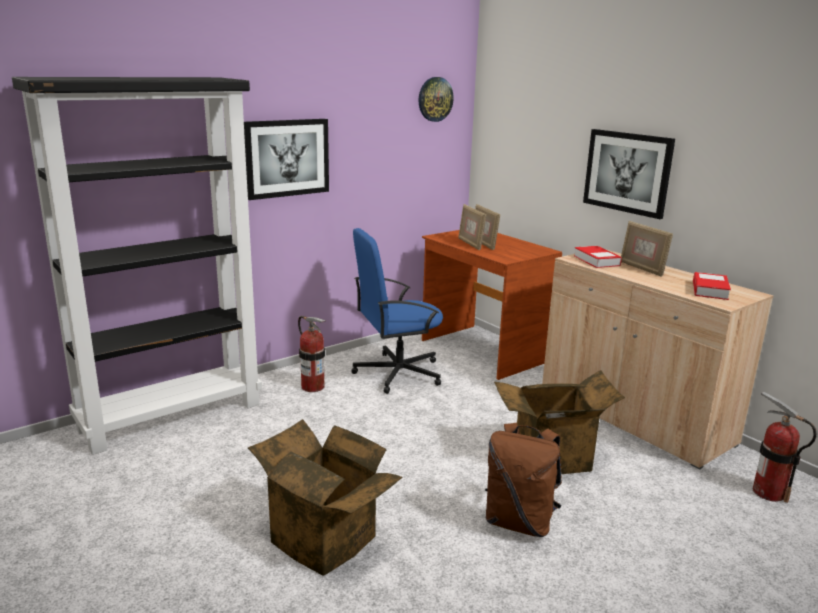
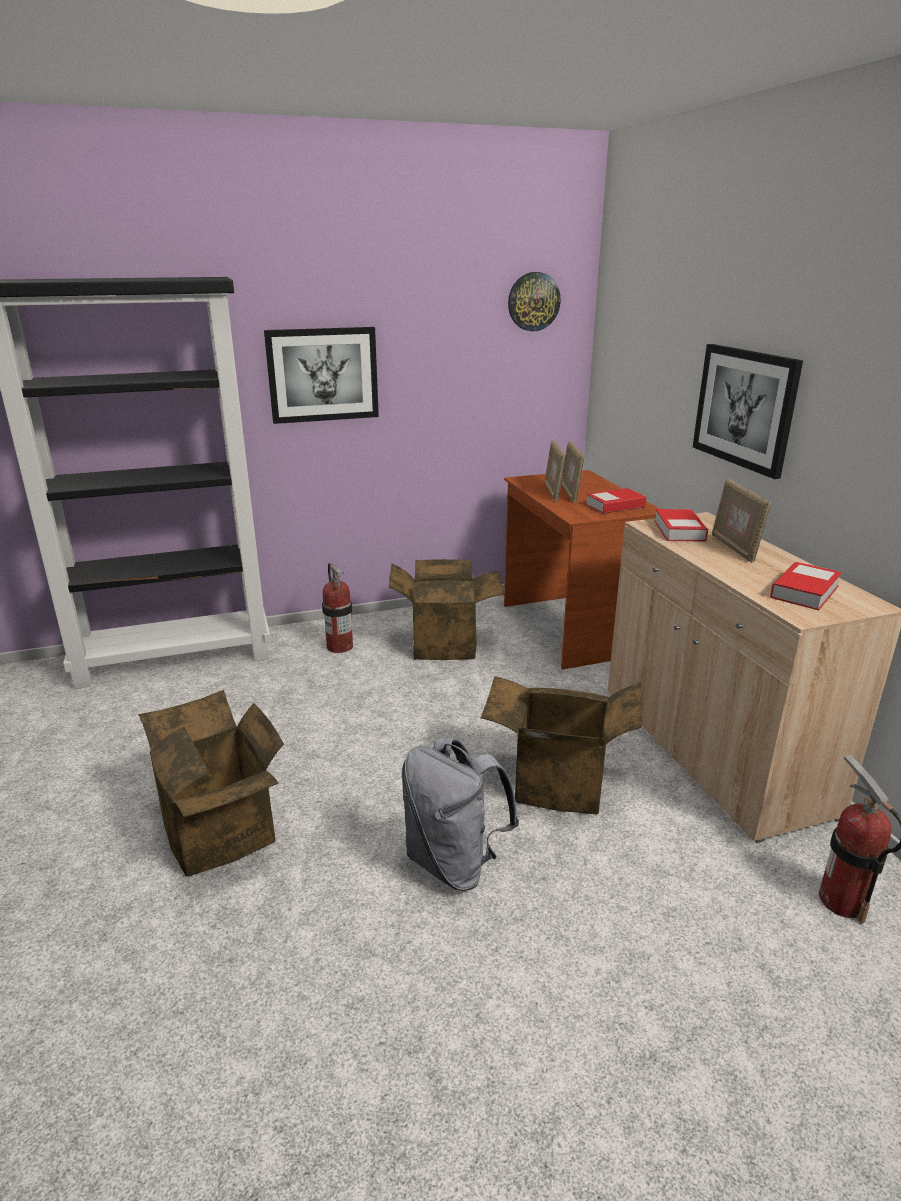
camera: 20 degrees right, 5 degrees up
(397, 373) = (445, 643): blue office chair -> cardboard box
(519, 522) = (454, 863): brown backpack -> grey backpack
(523, 250) = (615, 505): none -> book

